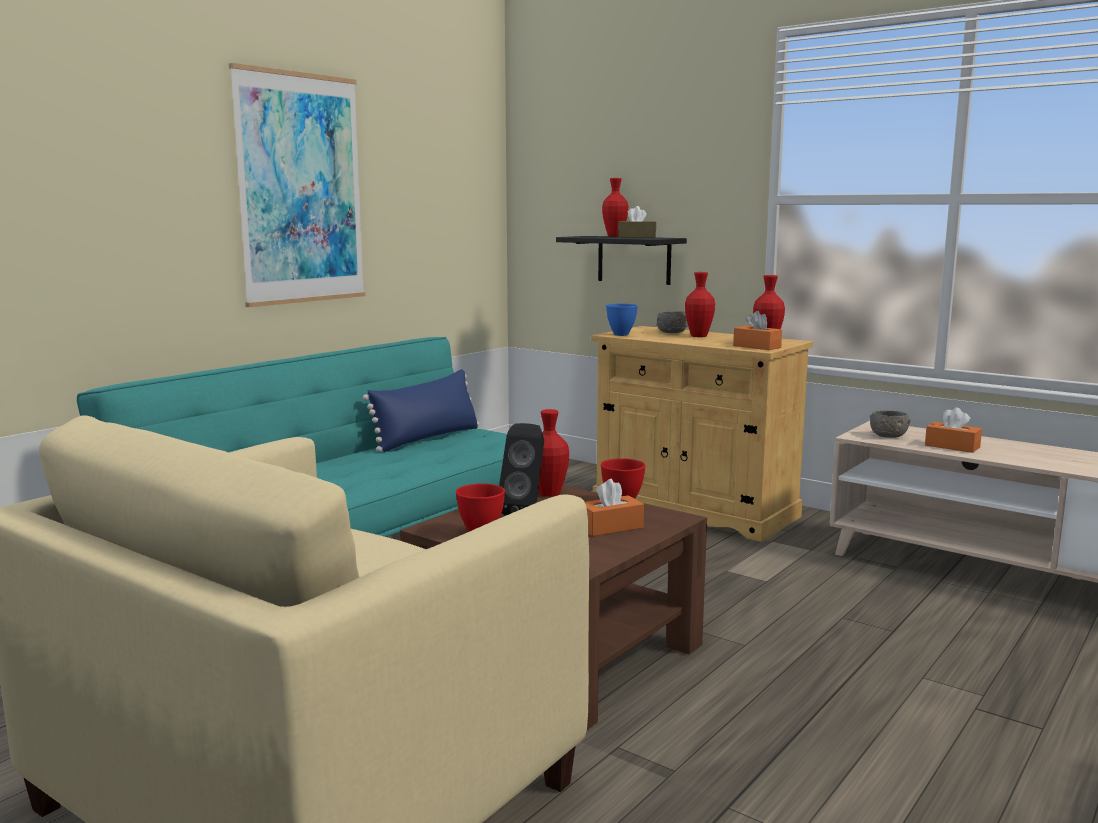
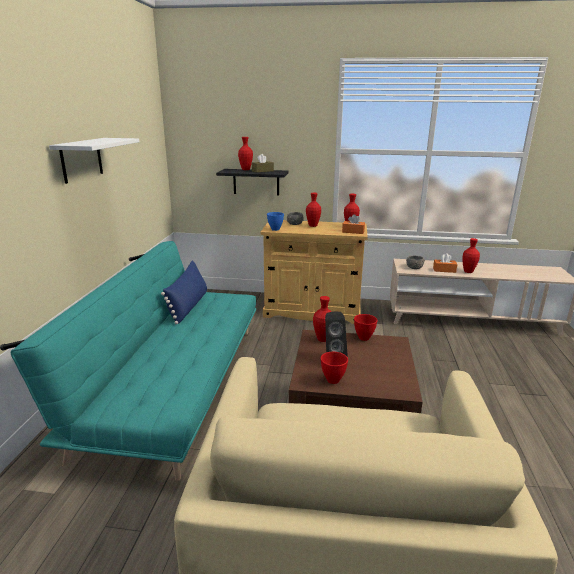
camera: 30 degrees left, 10 degrees up
(300, 189) = (81, 159): picture -> white shelf
(610, 527) = (381, 356): orange tissue box -> none
(1007, 455) = (468, 271): none -> red vase

